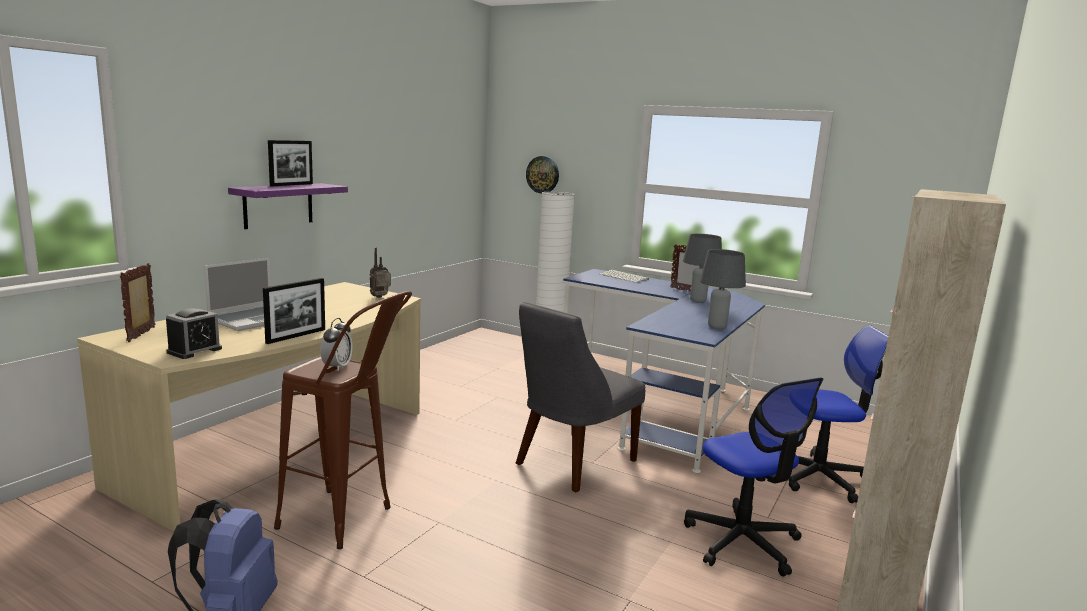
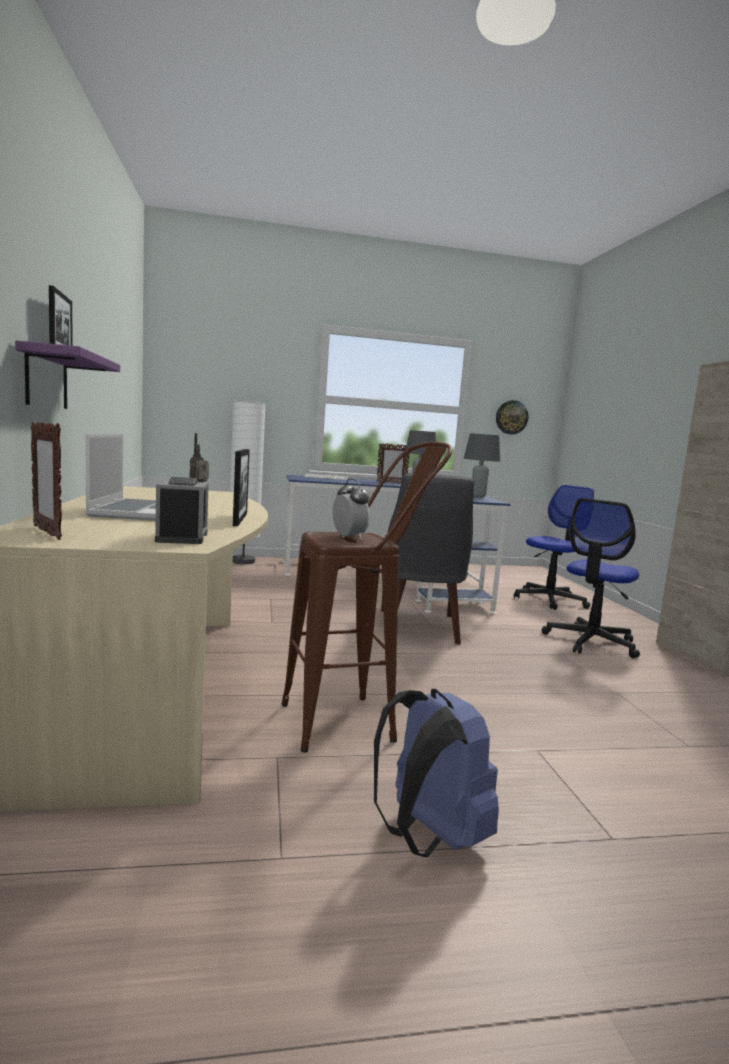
camera: 40 degrees left, 5 degrees down
(542, 174) = (216, 386): wall clock -> wall clock (511, 417)
(742, 542) = (591, 642): office chair -> office chair turned 105 degrees clockwise

